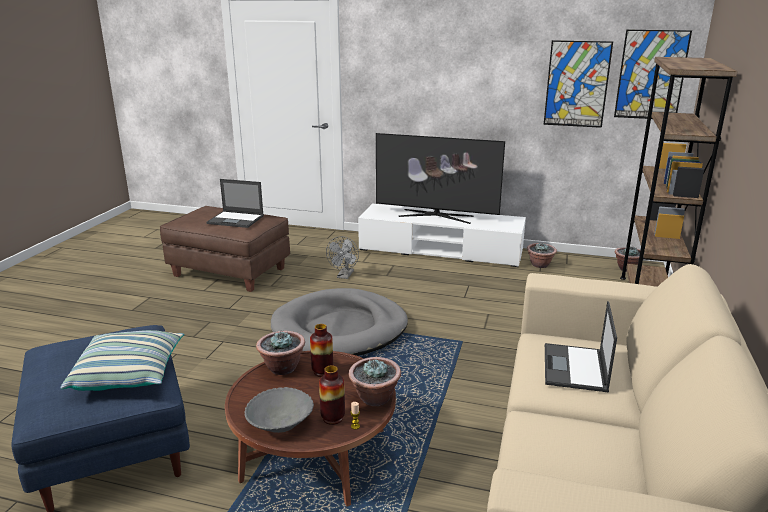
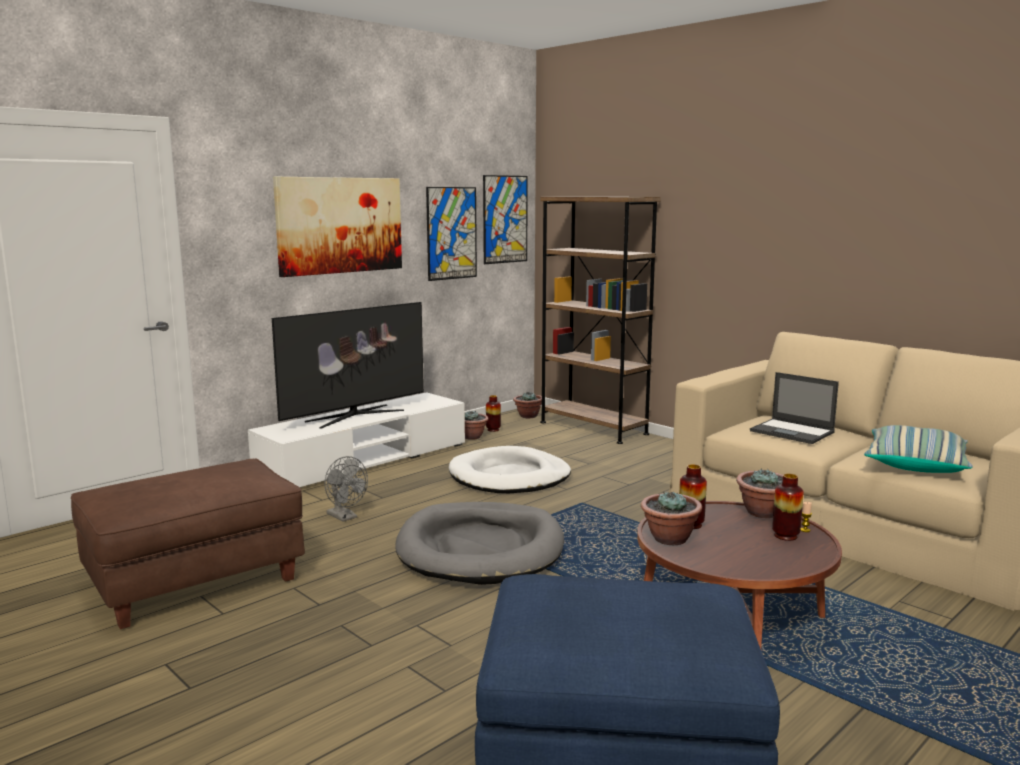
camera: 60 degrees left, 10 degrees down
(129, 374) = (666, 596): pillow -> pillow (915, 464)
(236, 220) = (216, 477): laptop -> none
(280, 423) = (782, 559): grey bowl -> none
(460, 70) = (340, 225): none -> picture
(478, 301) = (509, 477): none -> white dog bed
(569, 267) = (493, 430): none -> vase

